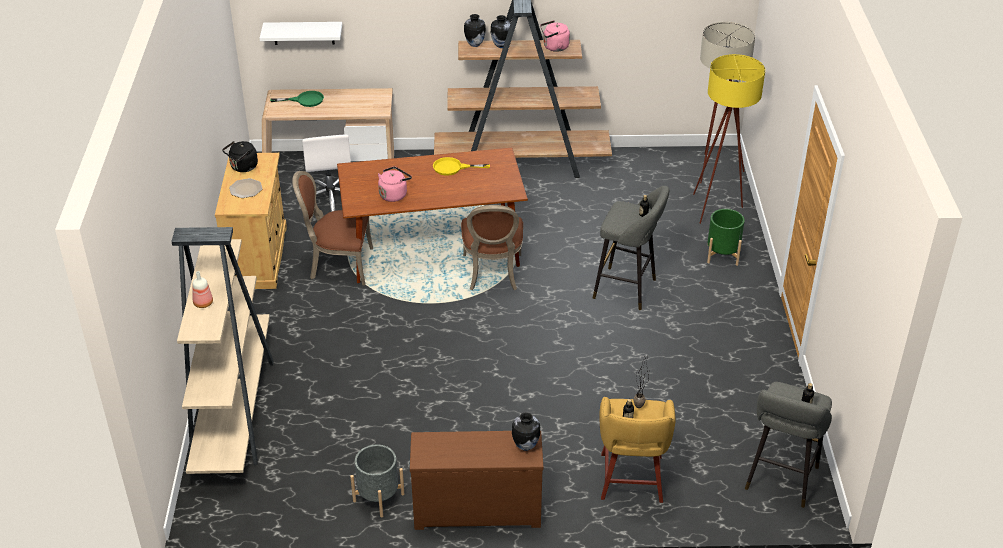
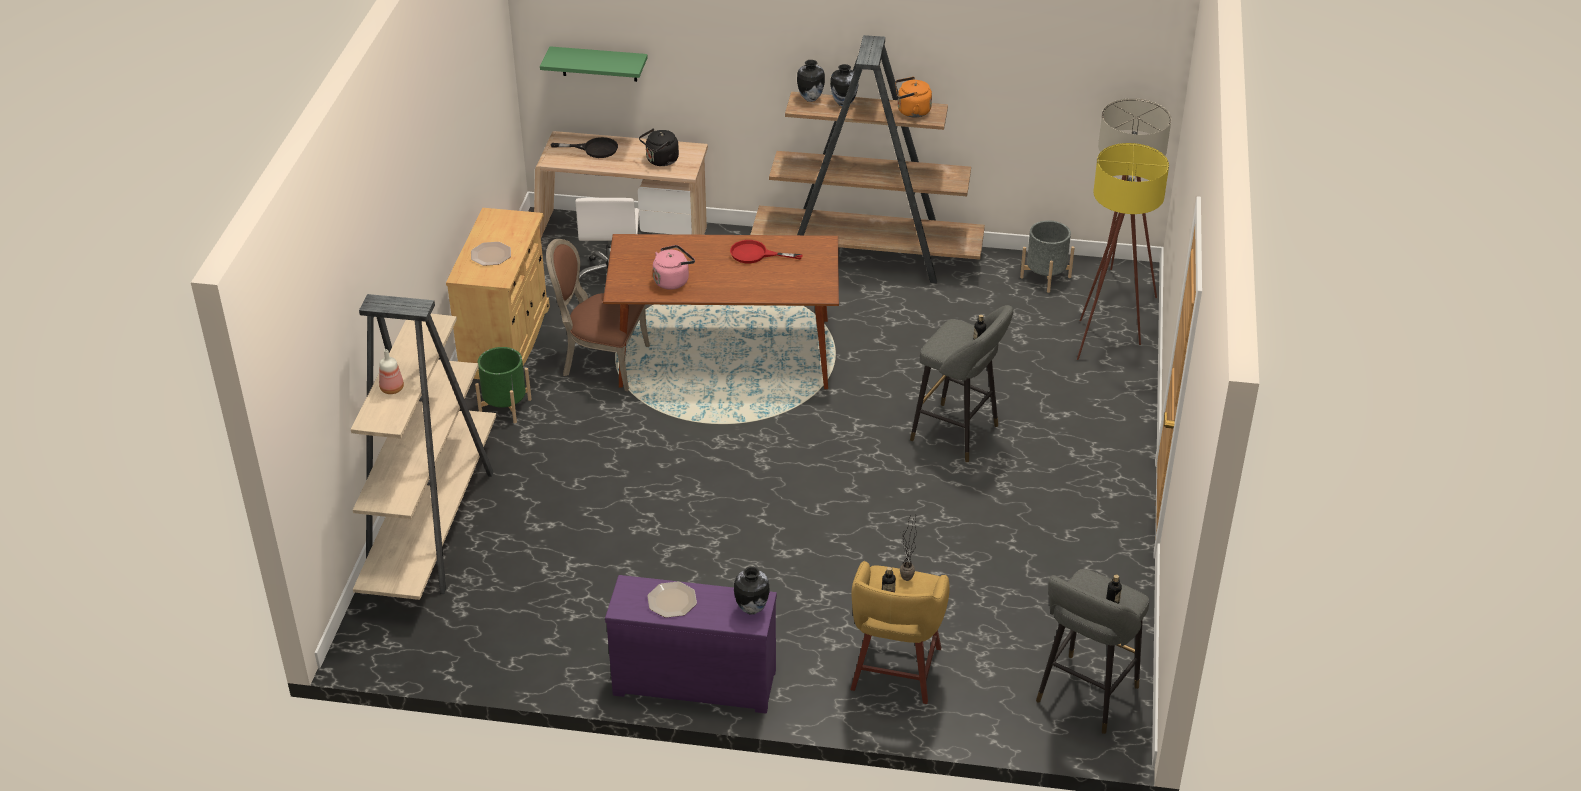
camera: 10 degrees right, 0 degrees up
(243, 167) = (494, 227): black kettle -> black kettle (660, 161)
(303, 33) = (599, 64): white shelf -> green shelf
(305, 100) = (594, 149): green frying pan -> black frying pan
(378, 497) = (579, 651): grey planter -> grey planter (1045, 277)
(453, 168) = (755, 254): yellow frying pan -> red frying pan
(459, 448) = (671, 600): none -> plate
(477, 507) = (695, 679): brown dresser -> purple dresser
(492, 274) = (791, 395): brown chair -> none
(554, 47) = (911, 111): pink kettle -> orange kettle
(722, 255) = (1095, 403): green planter -> green planter (505, 407)

